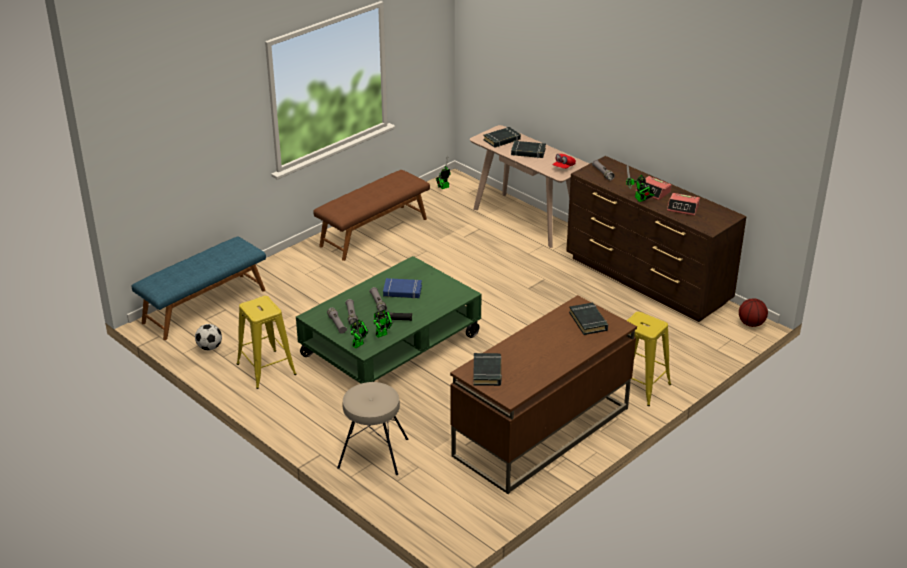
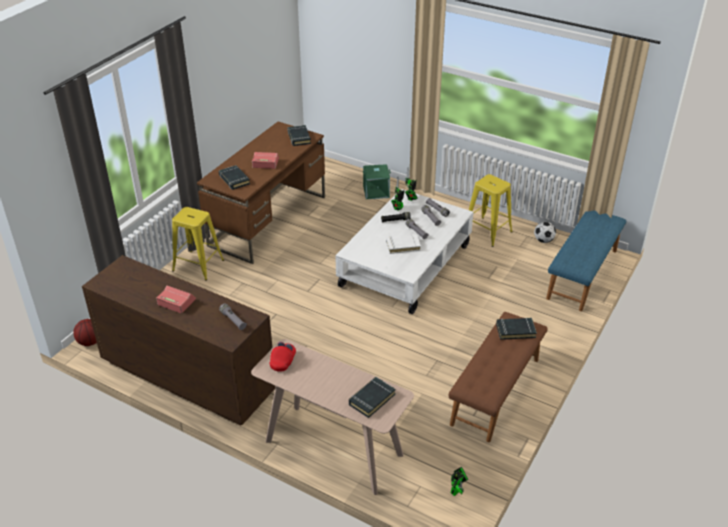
camera: 165 degrees right, 5 degrees up
(373, 454) = (376, 191): beige stool -> green storage box
(390, 345) = (406, 266): green coffee table -> white coffee table
(402, 291) = (403, 246): blue book -> white book
(528, 152) = (332, 381): black book -> black book (515, 330)
(639, 200) = (191, 288): toy robot -> none
(683, 208) = (146, 285): alarm clock -> alarm clock (265, 163)

